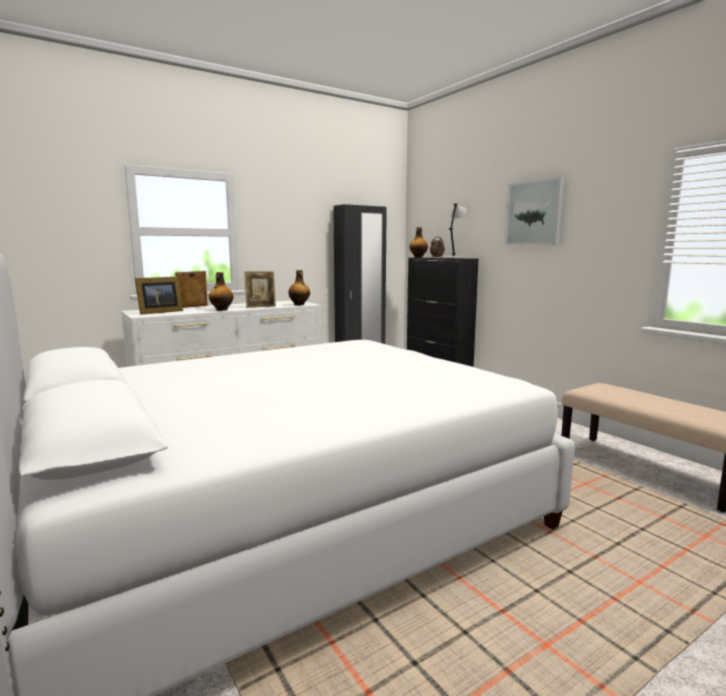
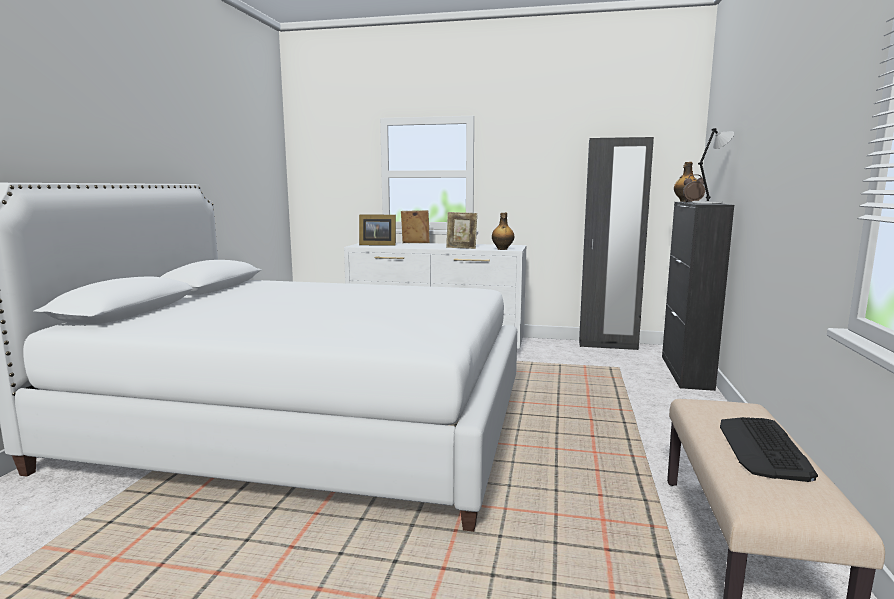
camera: 45 degrees right, 0 degrees up
(221, 310) = (422, 247): bottle -> none
(534, 213) = (777, 138): picture -> none
(665, 402) = (763, 448): none -> keyboard

